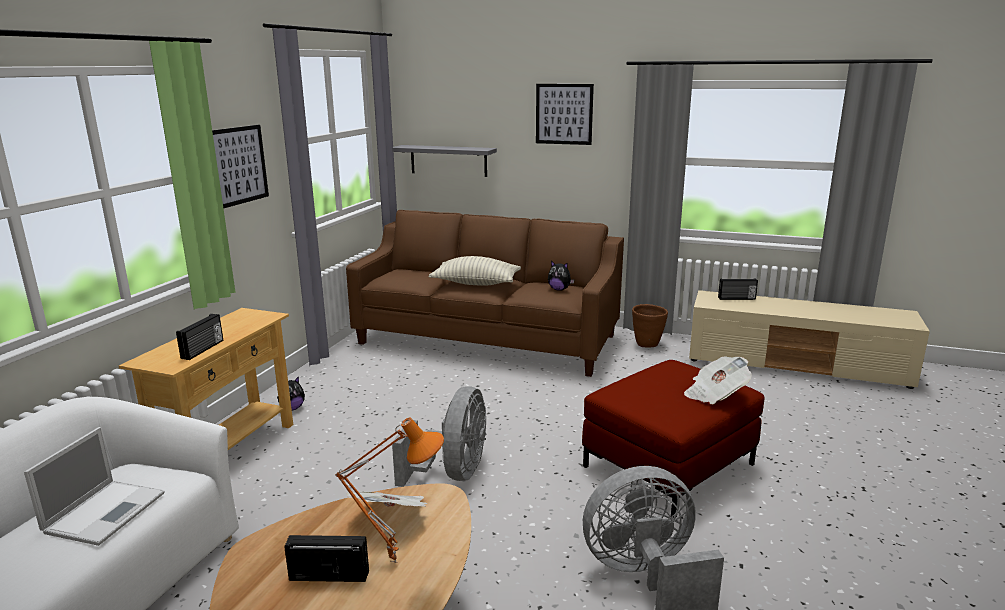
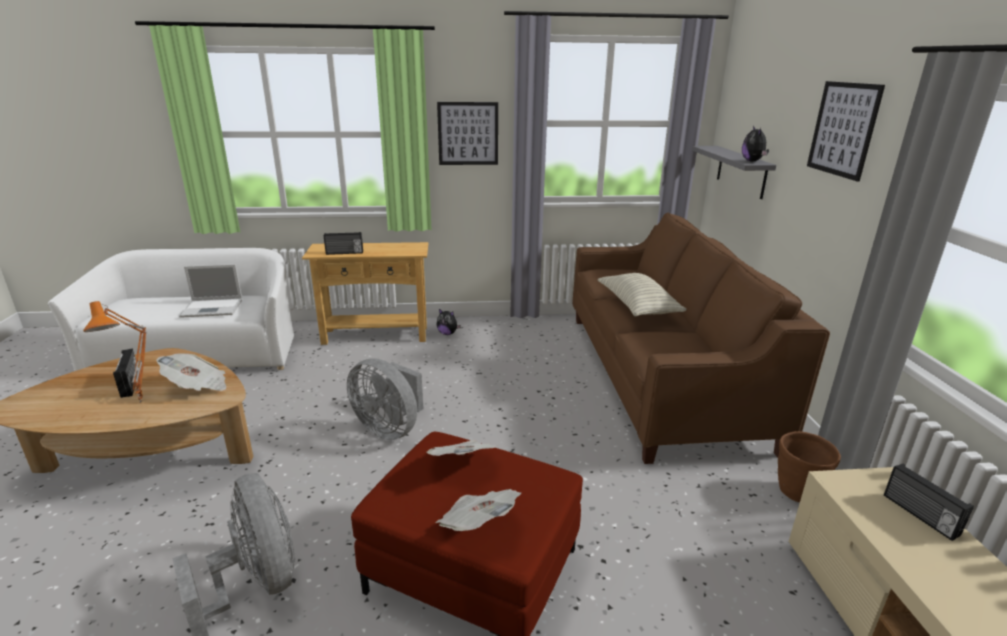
camera: 65 degrees right, 5 degrees up
(453, 473) = (390, 428): grey fan -> grey fan turned 45 degrees clockwise
(559, 289) = (682, 350): plush toy -> plush toy (753, 161)
(644, 389) = (463, 463): none -> newspaper

